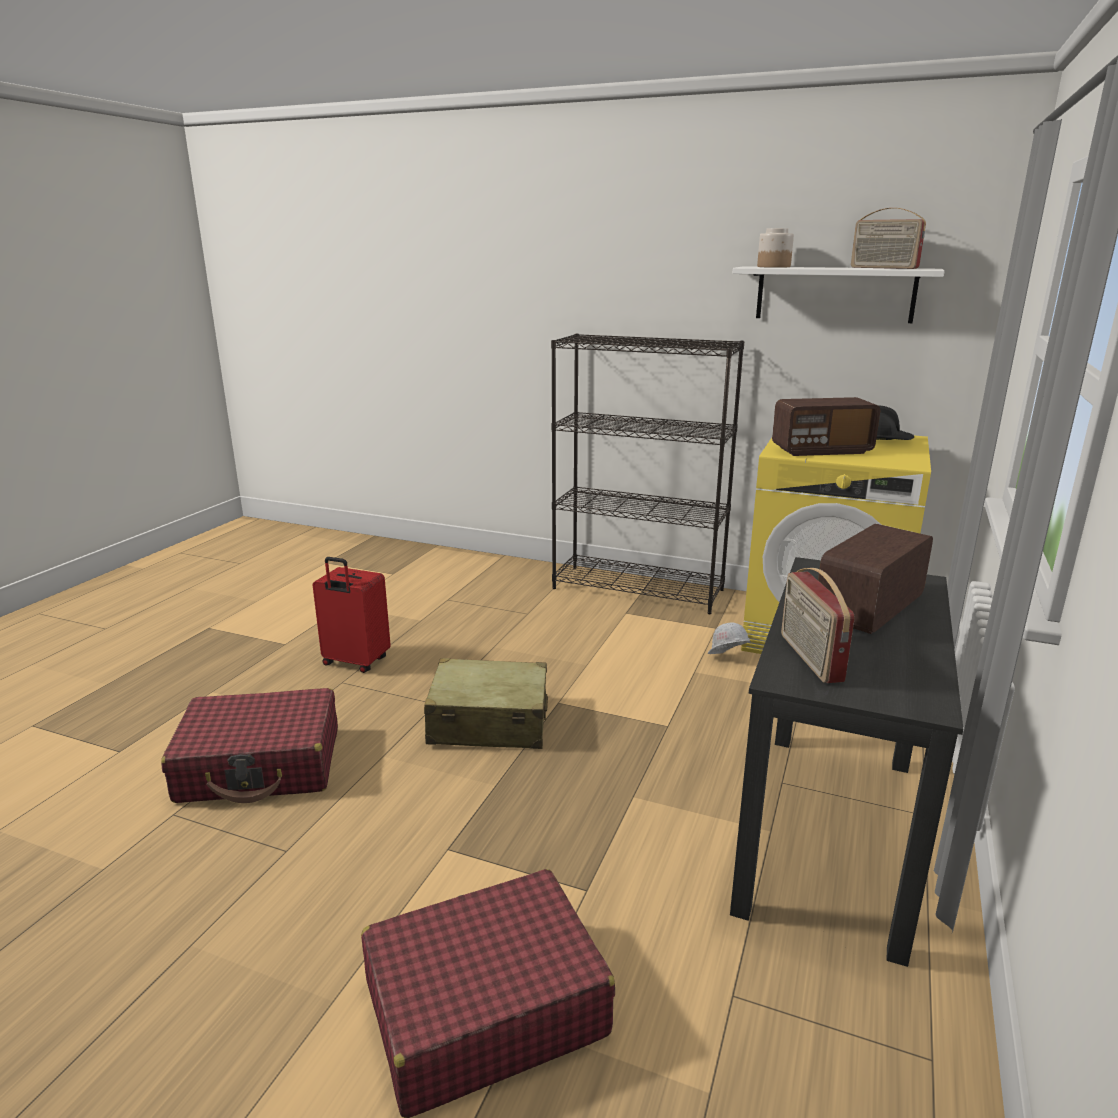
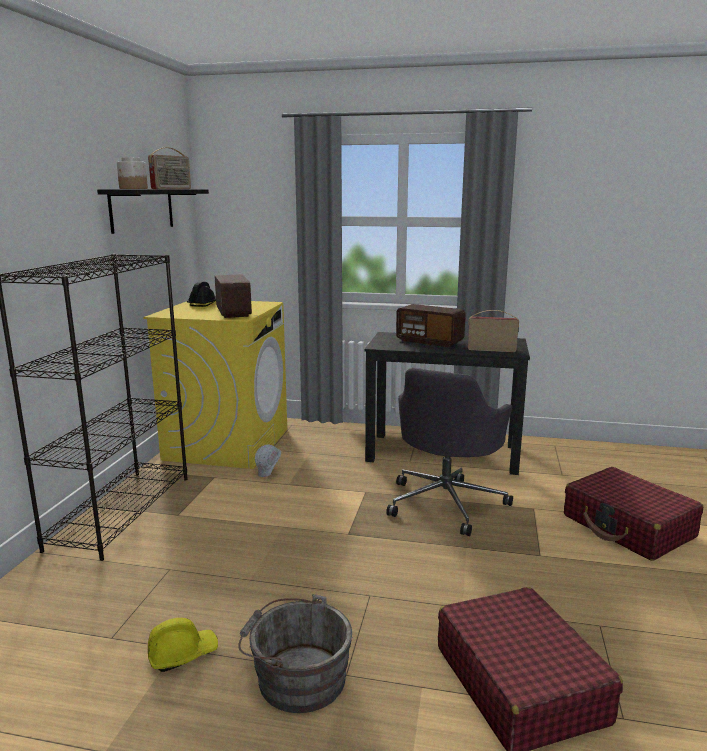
camera: 100 degrees left, 5 degrees down
(355, 662) = (296, 677): red suitcase -> grey bucket
(412, 622) = (182, 654): none -> yellow hard hat
(488, 722) = (389, 562): beige suitcase -> none
(624, 793) = (446, 502): none -> grey office chair
(809, 658) = (491, 350): radio -> radio turned 150 degrees counterclockwise
(834, 294) = (142, 209): white shelf -> black shelf

